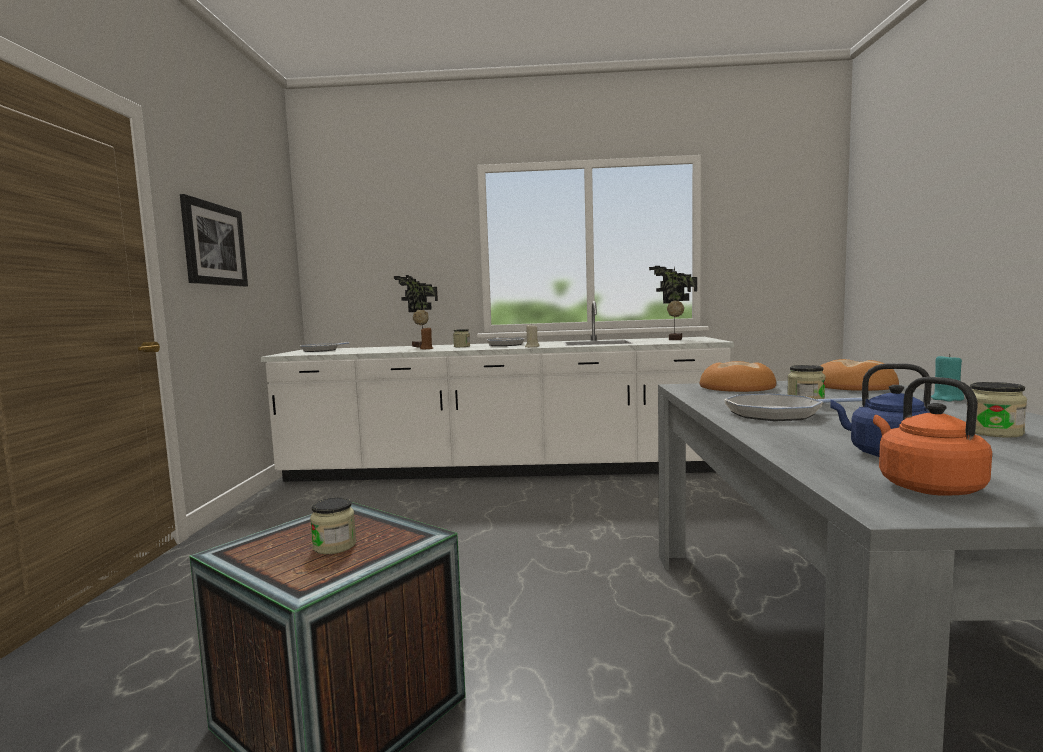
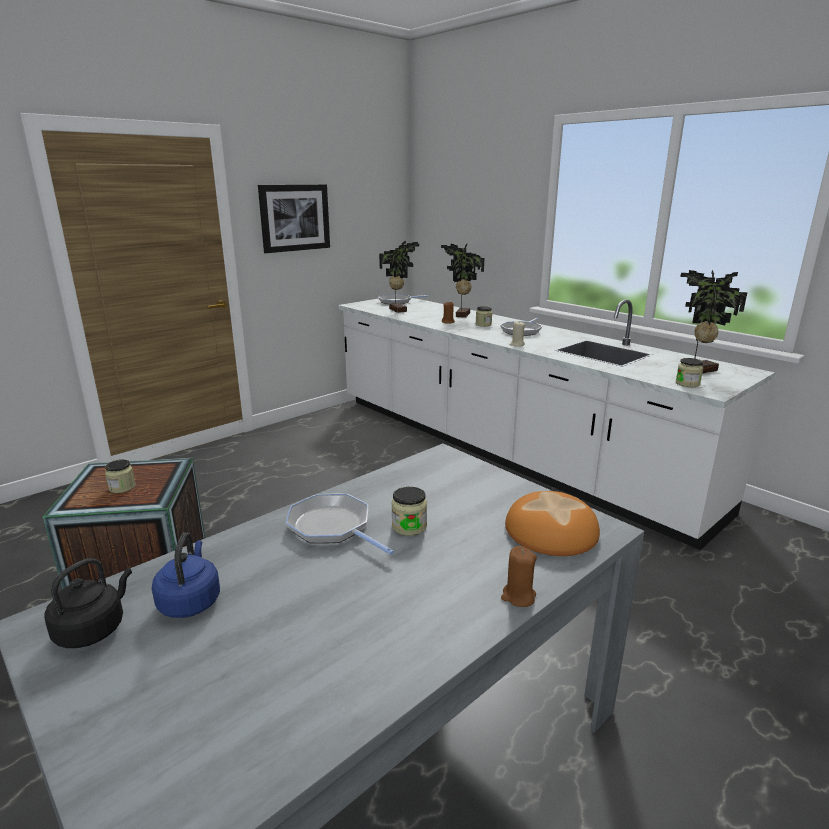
camera: 45 degrees right, 15 degrees up
(347, 351) = (399, 310): none -> potted plant
(736, 387) = (465, 478): bread -> none
(925, 487) = (93, 629): orange kettle -> black kettle
(947, 399) = (518, 596): turquoise candle -> brown candle
(994, 432) = (324, 641): jar -> jar (687, 384)

